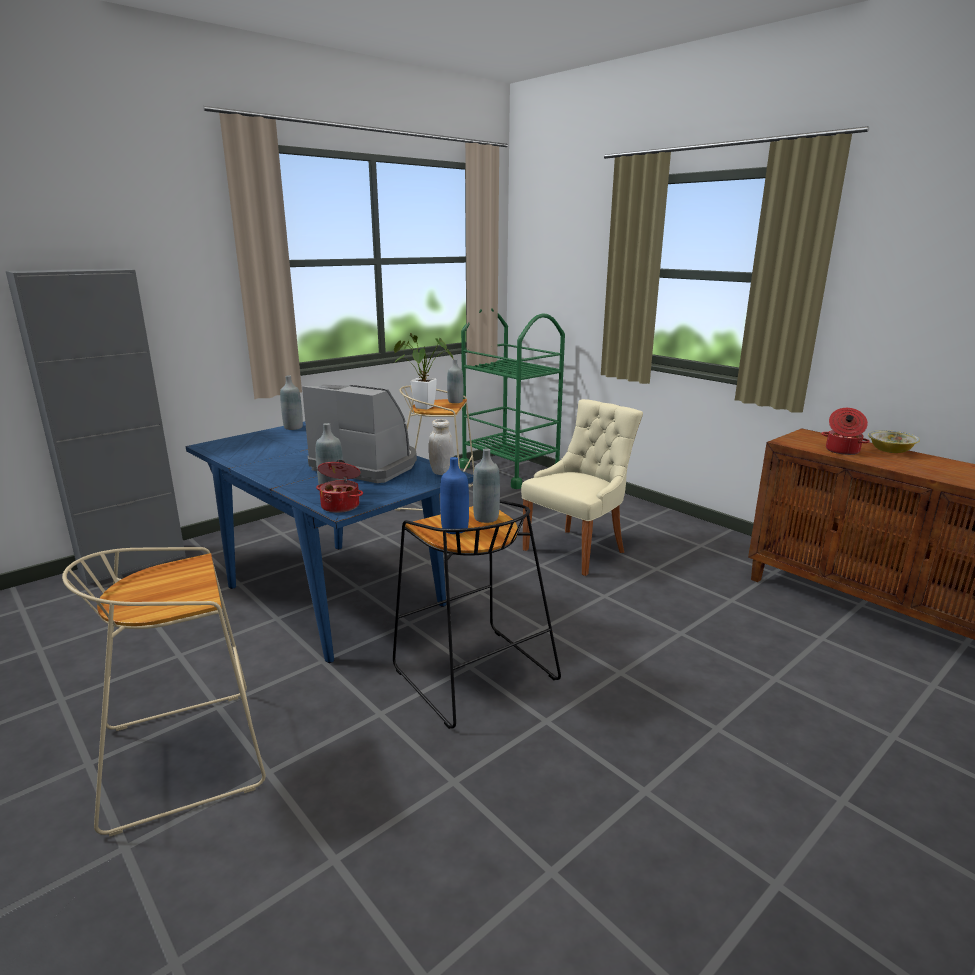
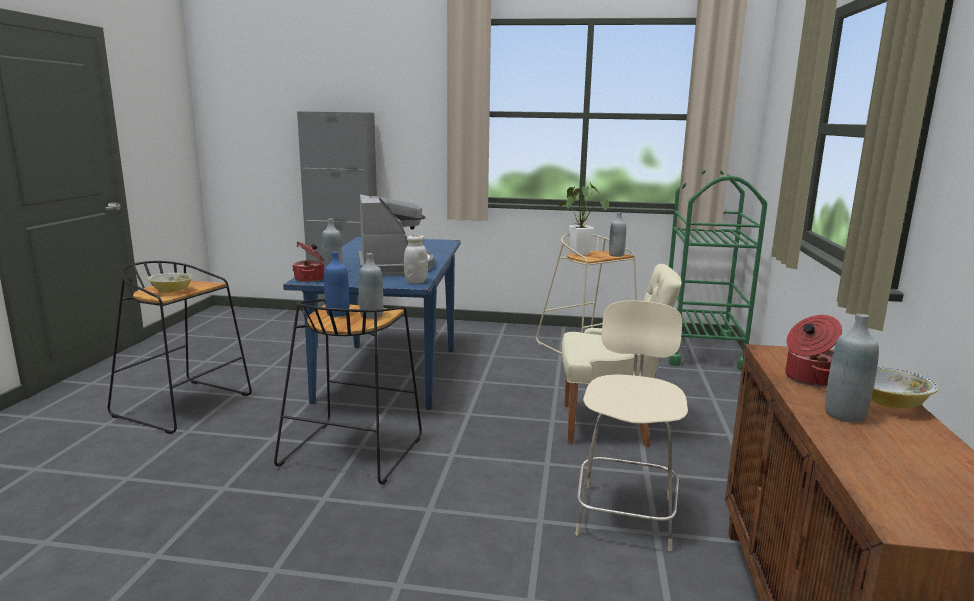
camera: 50 degrees right, 5 degrees down
(179, 590) = (172, 291): none -> bowl
(186, 754) = (186, 405): beige stool -> black stool
(293, 427) = (434, 241): grey bottle -> grey bottle (844, 415)
(700, 599) = (625, 513): none -> beige chair

